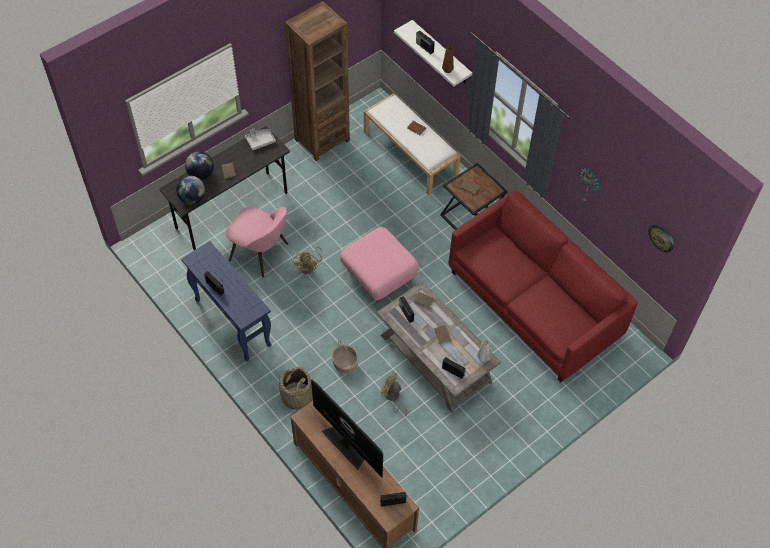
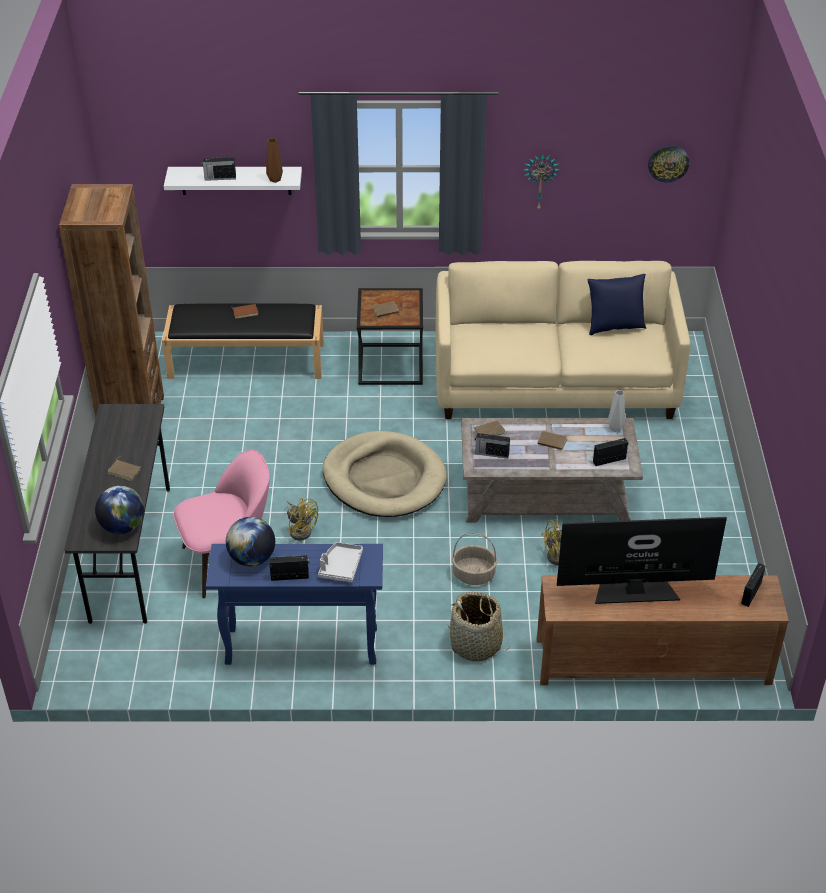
camera: 50 degrees left, 15 degrees down
(201, 174) = (95, 499): globe -> globe (252, 558)
(260, 141) = (115, 420): grey tray -> grey tray (340, 567)
(378, 277) = (384, 479): pink ottoman -> beige dog bed
(411, 154) = (247, 360): white bench -> black bench
(534, 304) = (555, 382): red sofa -> beige sofa
(570, 303) = (614, 326): none -> blue pillow

